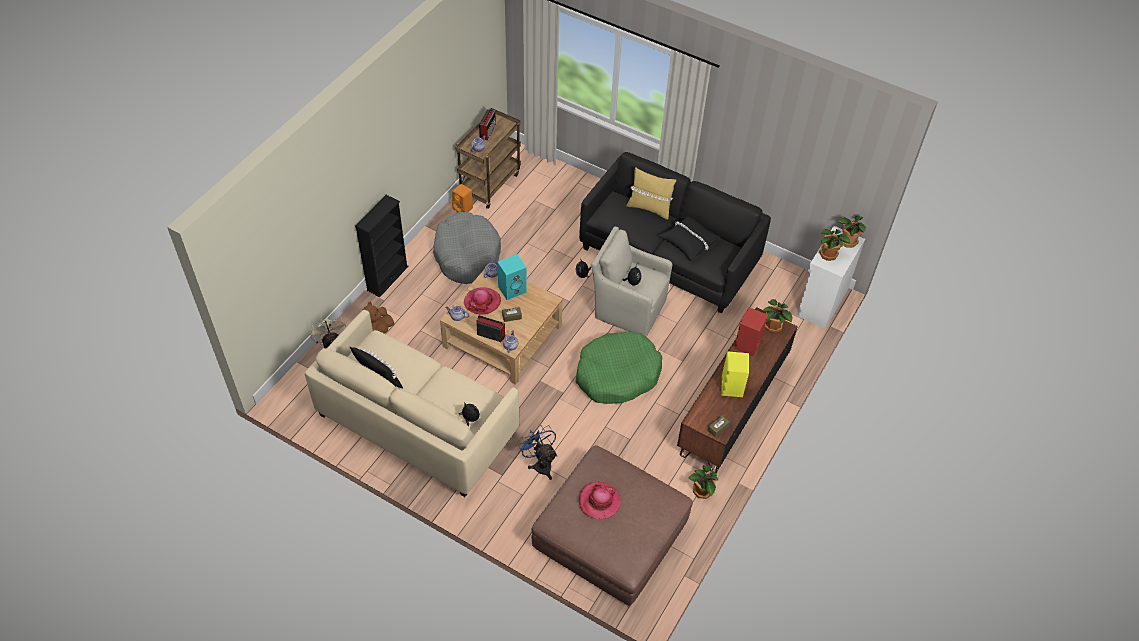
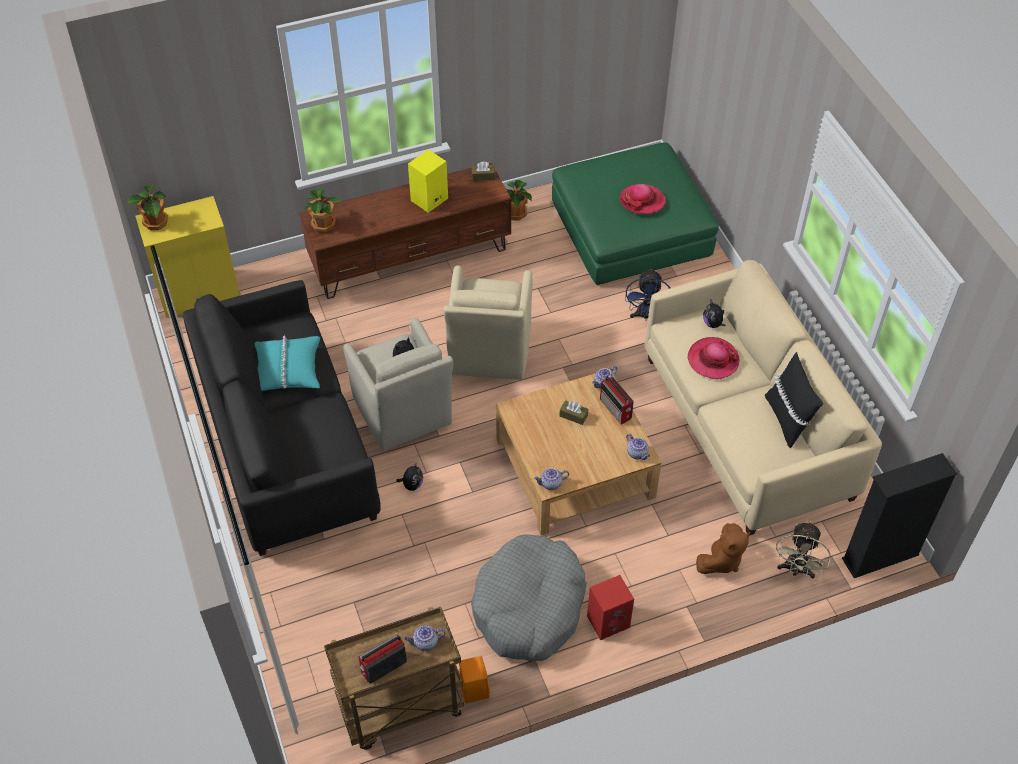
camera: 140 degrees left, 0 degrees up
(387, 278) = (660, 638): black bookcase -> black bookcase (880, 557)
(482, 302) = (593, 454): hat -> hat (713, 360)
(512, 289) = (543, 449): turquoise speaker -> none
(610, 533) = (631, 229): brown ottoman -> green ottoman
(617, 374) = (489, 351): green dog bed -> beige armchair
(649, 208) = (282, 439): yellow pillow -> none
(689, 241) = (288, 369): black pillow -> turquoise pillow
(748, 345) = (369, 223): red speaker -> red speaker (608, 620)
(821, 303) = (200, 294): white cabinet -> yellow cabinet
(828, 255) = (194, 222): potted plant -> none

